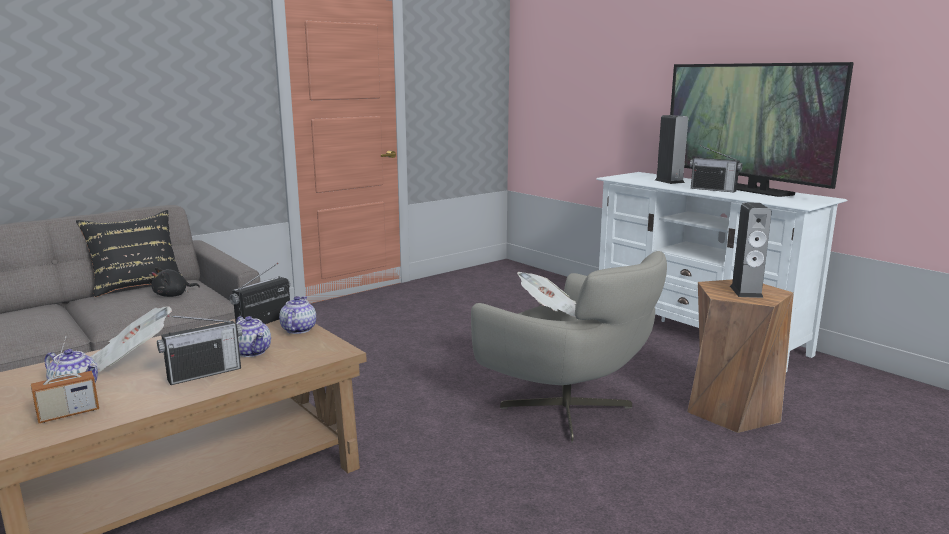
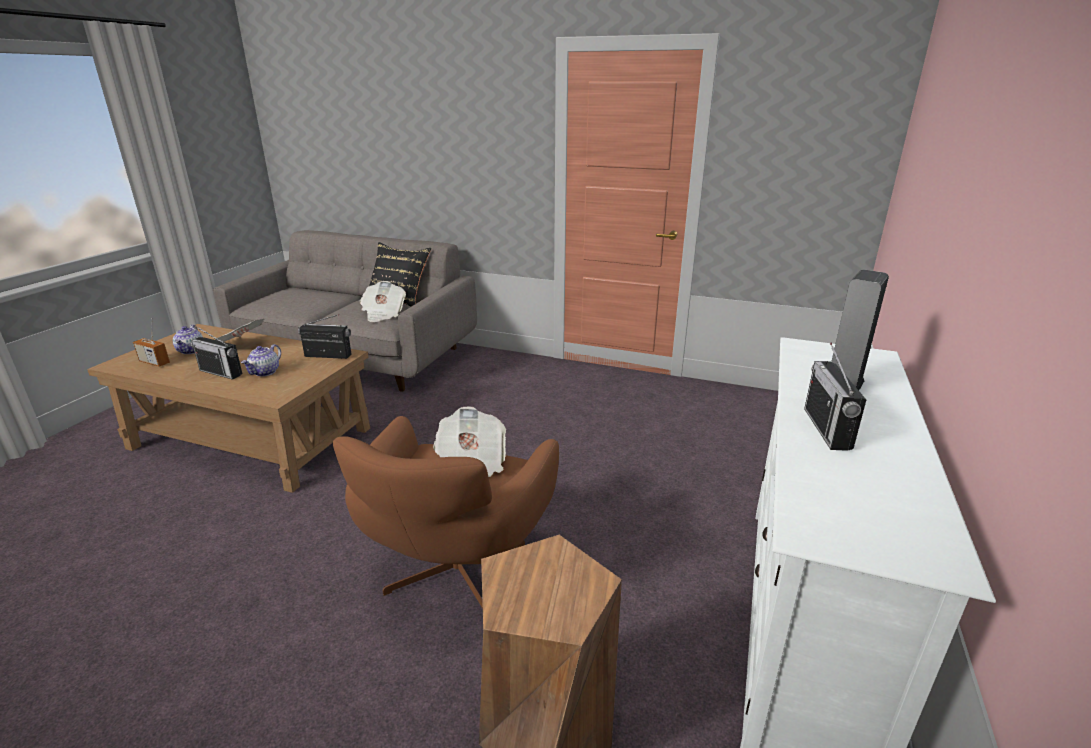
camera: 60 degrees right, 10 degrees up
(173, 295) = (383, 314): black plush toy -> newspaper
(298, 329) = (317, 371): teapot -> none
(570, 410) = (455, 573): grey armchair -> brown armchair
(741, 188) = (886, 452): television -> none
(746, 291) = (540, 588): speaker -> none

